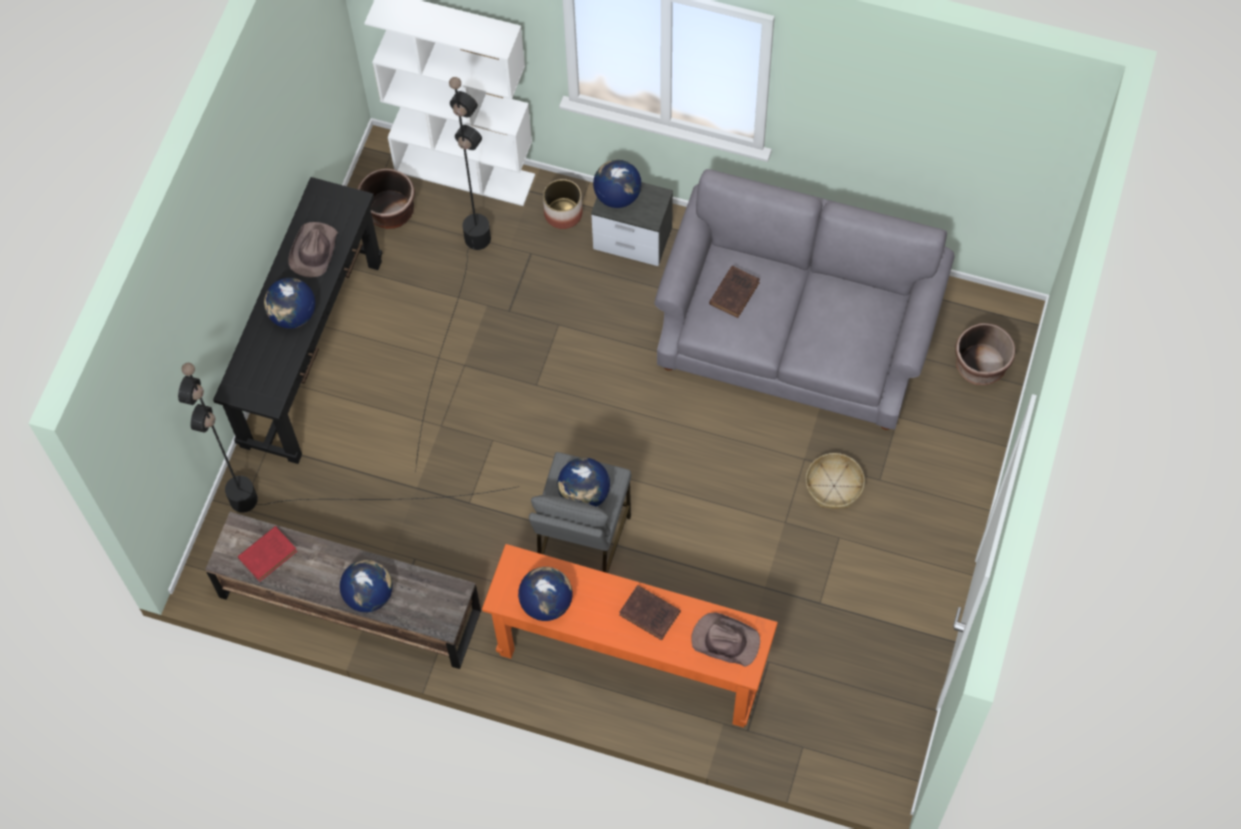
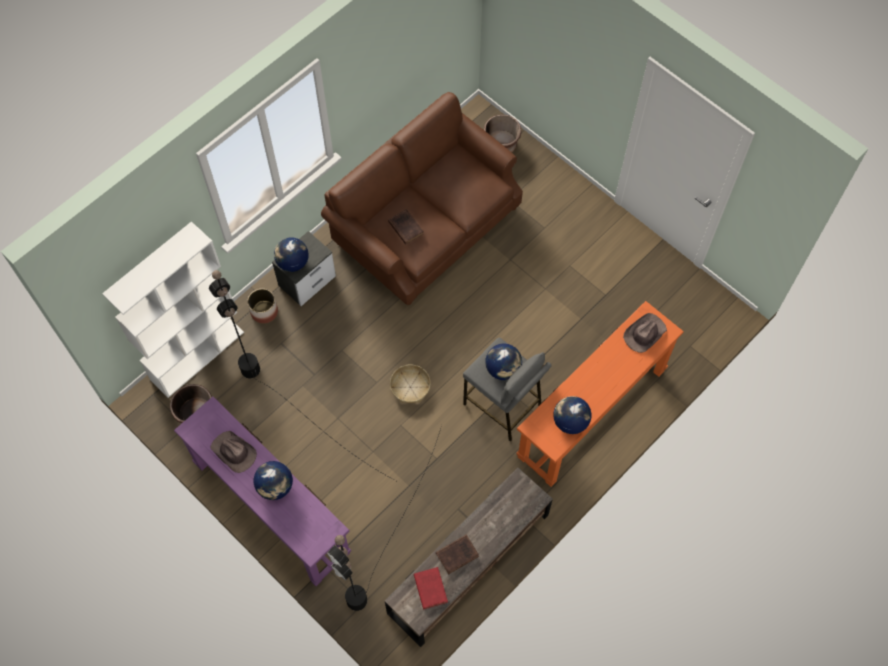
camera: 65 degrees left, 0 degrees up
(312, 352) = (272, 508): black console table -> purple console table
(369, 595) = (493, 535): globe -> none
(651, 614) = (607, 366): brown book -> brown book (458, 554)
(797, 334) = (426, 224): grey sofa -> brown sofa
(834, 486) = (535, 252): basket -> basket (410, 387)

